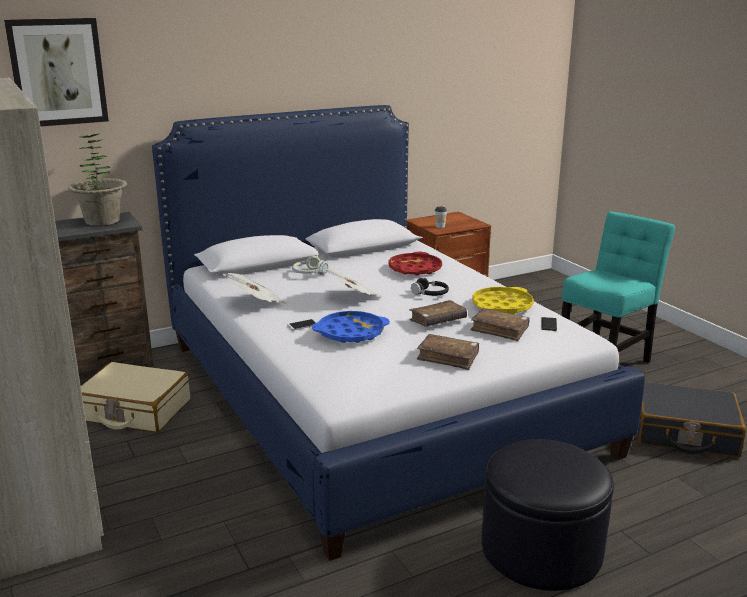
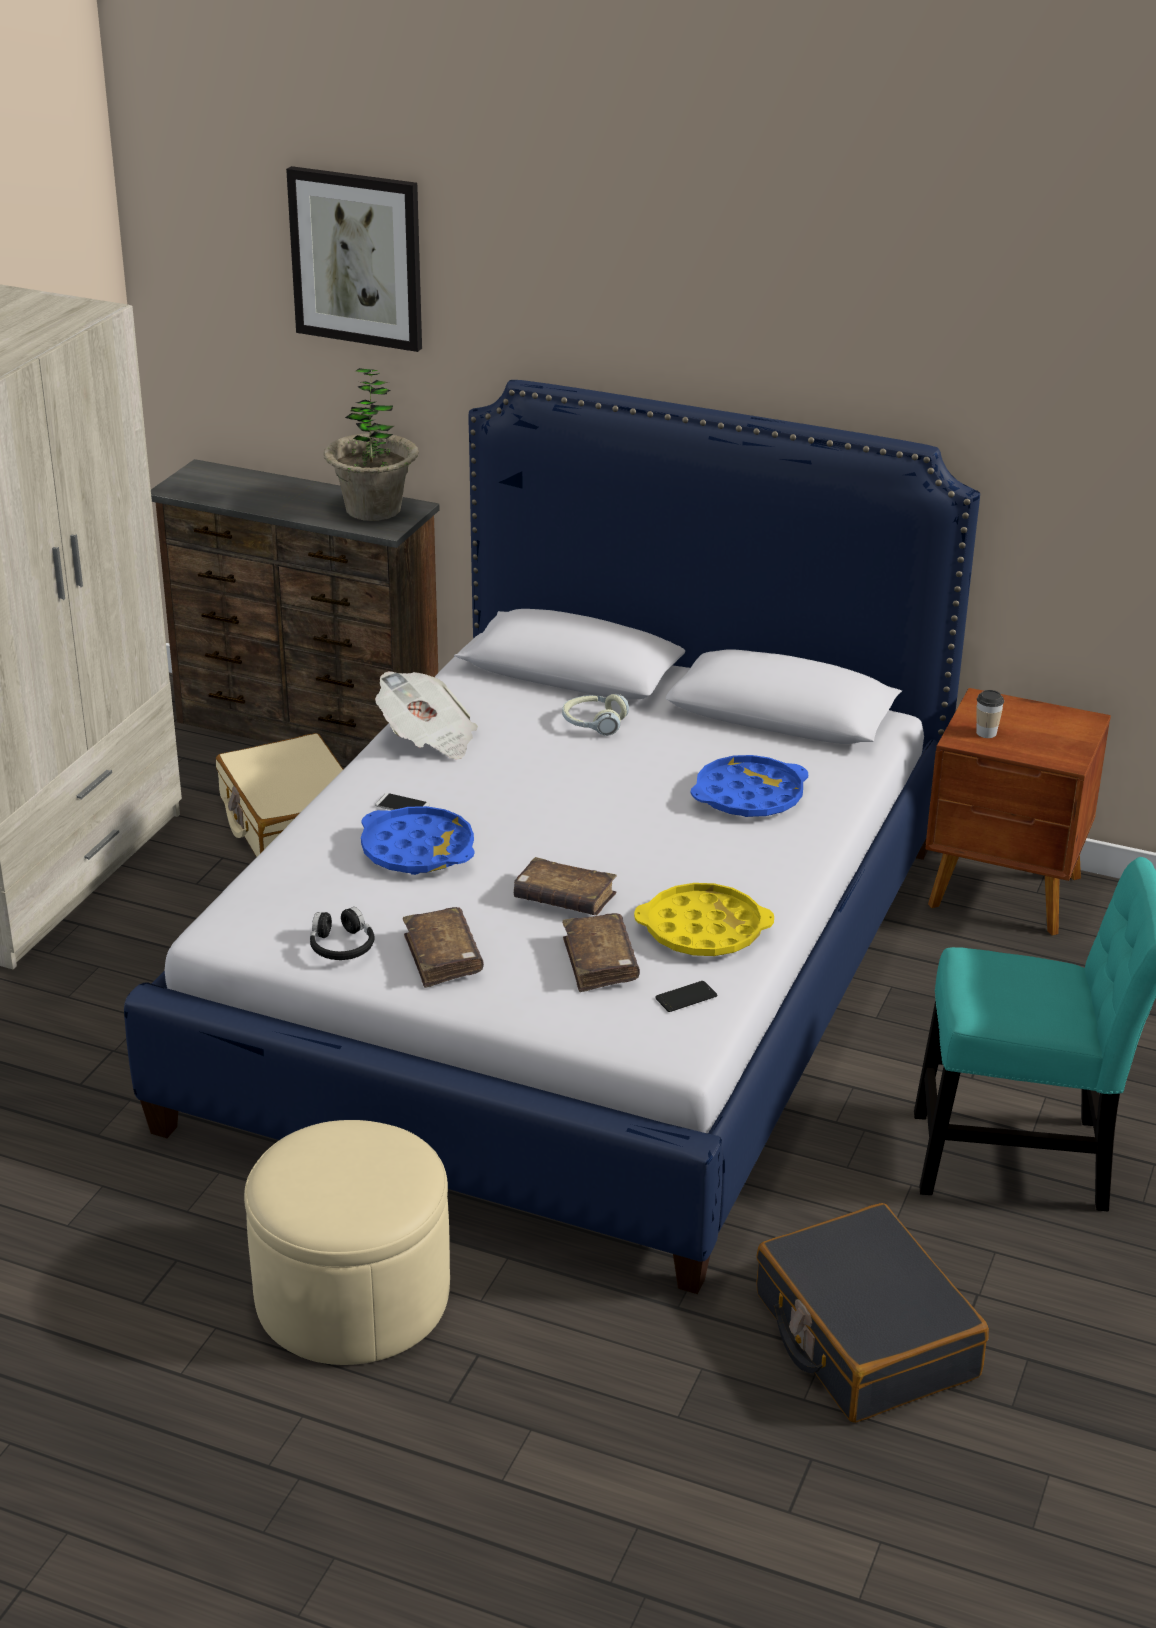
camera: 50 degrees right, 10 degrees up
(352, 297) = (550, 797): newspaper -> none
(415, 269) = (748, 796): red tray -> blue tray
(430, 293) = (662, 850): black headphones -> black headphones (341, 946)
(541, 549) = (353, 1295): black ottoman -> beige ottoman

